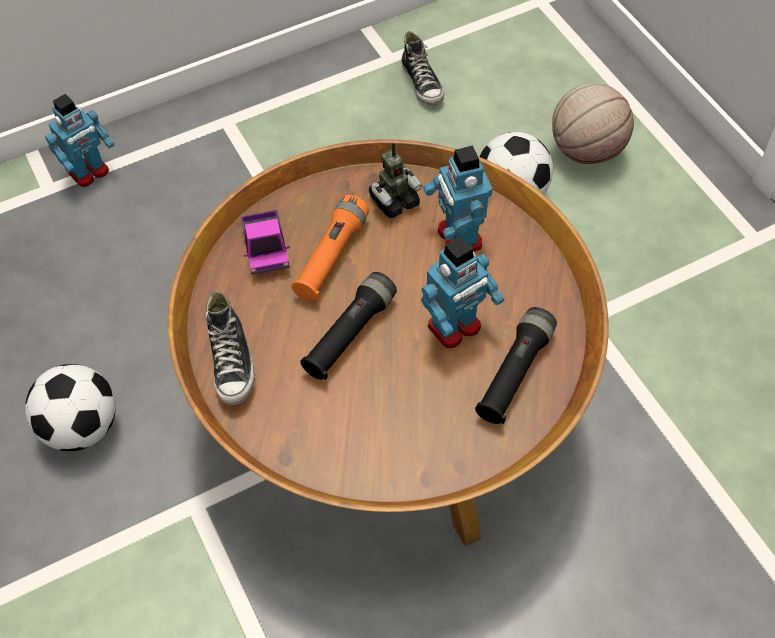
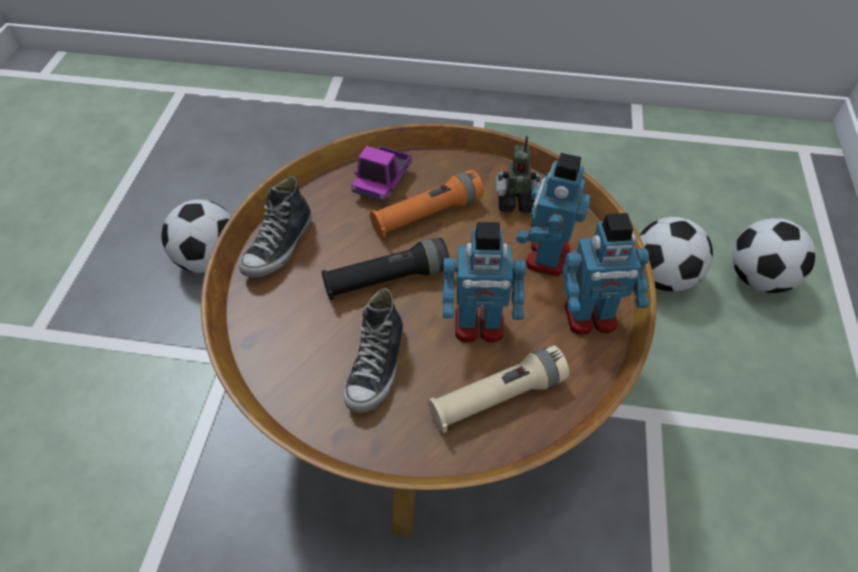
camera: 35 degrees right, 5 degrees down
(89, 172) = (362, 105): toy robot -> toy robot (590, 318)
(422, 83) = (651, 161): shoe -> shoe (376, 367)
(514, 374) = (497, 397): black flashlight -> beige flashlight
(586, 151) = (759, 279): basketball -> football

